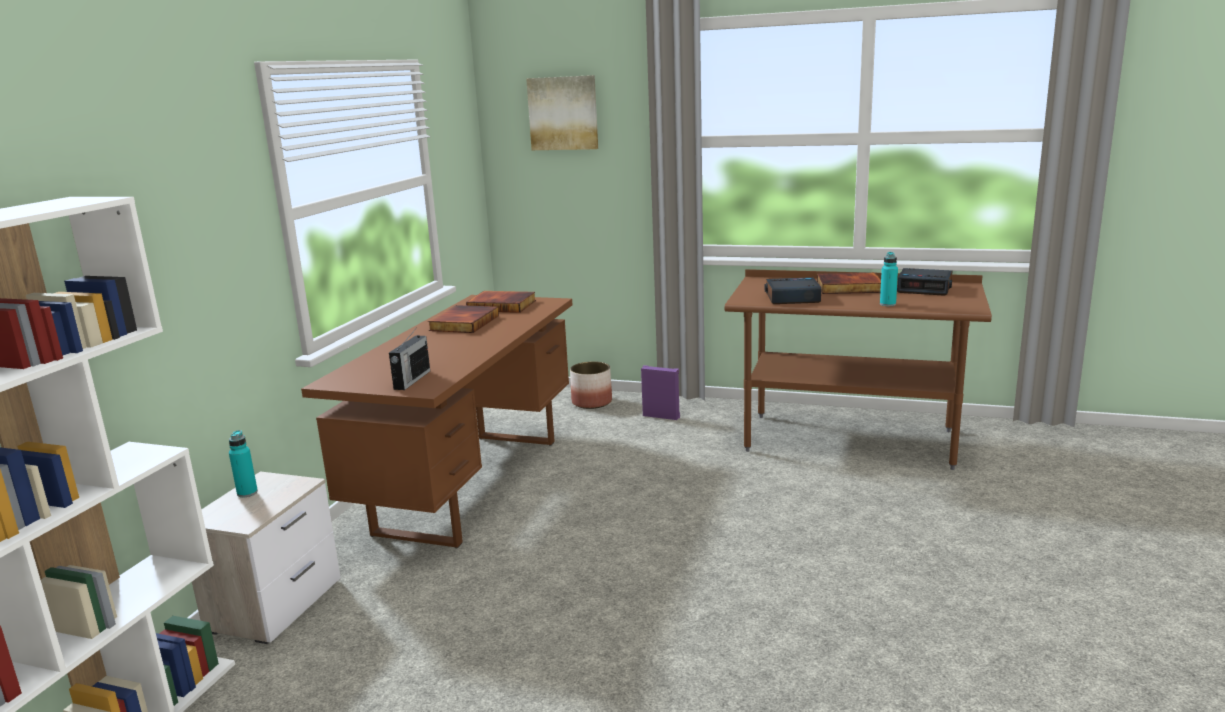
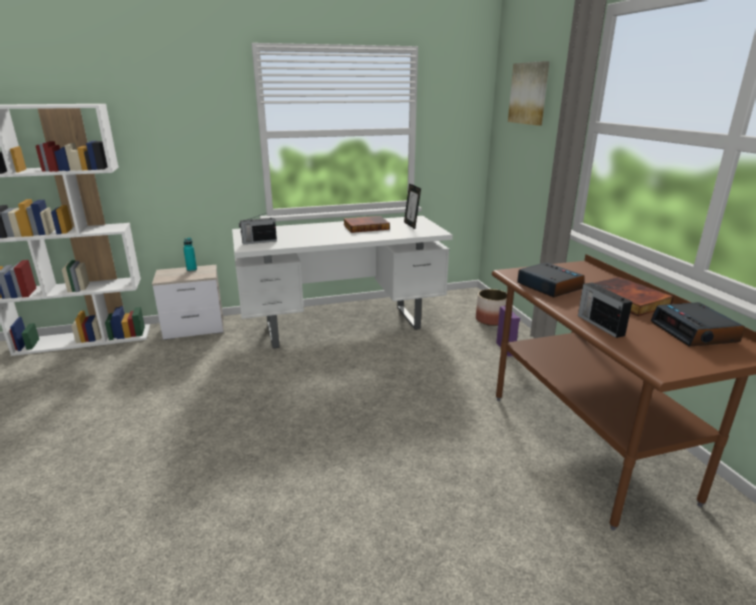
camera: 55 degrees right, 5 degrees up
(470, 484) = (343, 325): brown desk -> white desk
(502, 305) = (411, 225): book -> picture frame
(887, 304) = (599, 325): turquoise bottle -> radio

